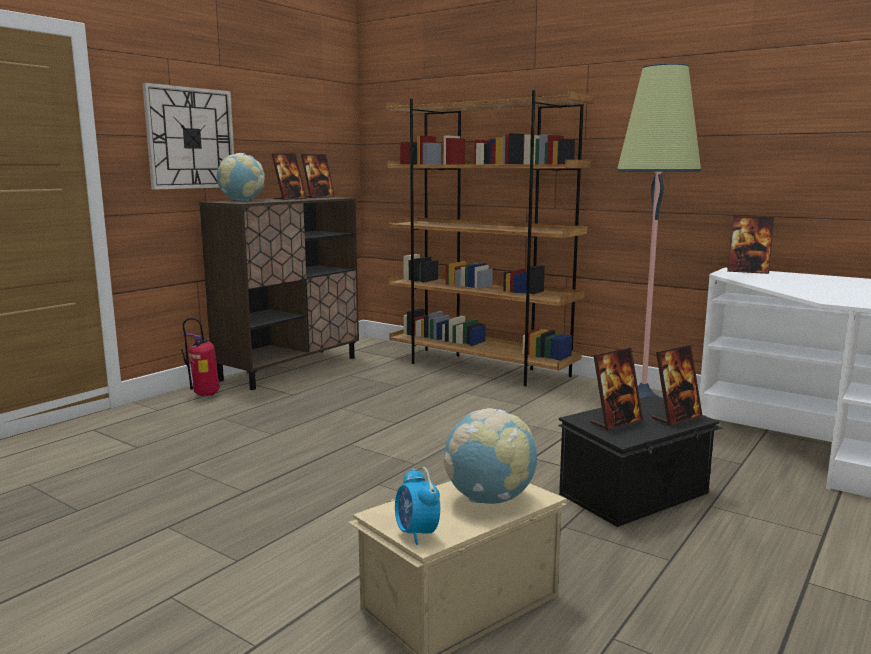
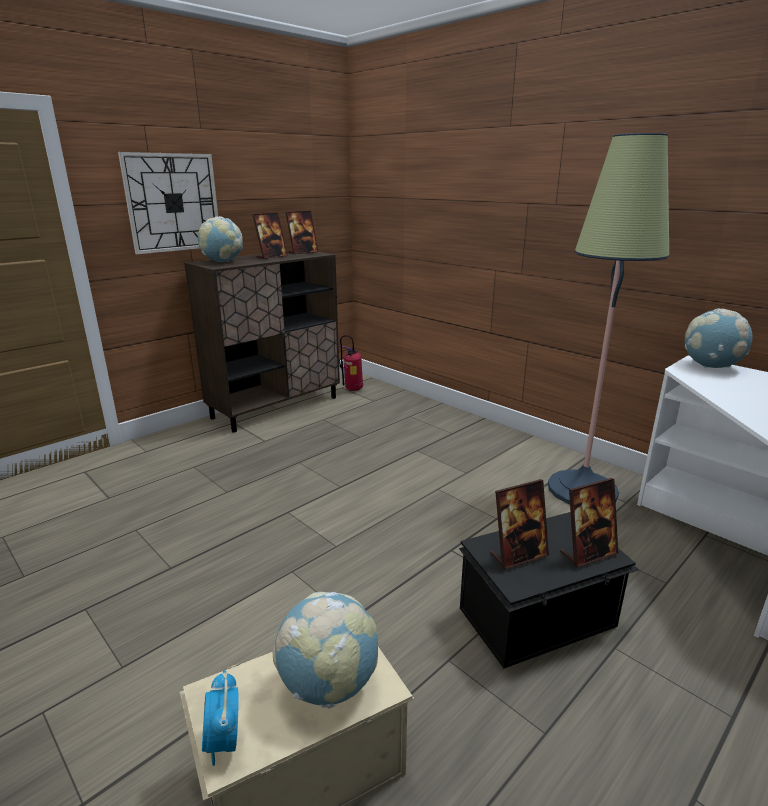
camera: 10 degrees right, 10 degrees up
(204, 395) = (192, 435): fire extinguisher -> fire extinguisher (352, 390)
(481, 368) = (443, 419): brown bookcase -> none
(748, 271) = (711, 366): picture frame -> globe

